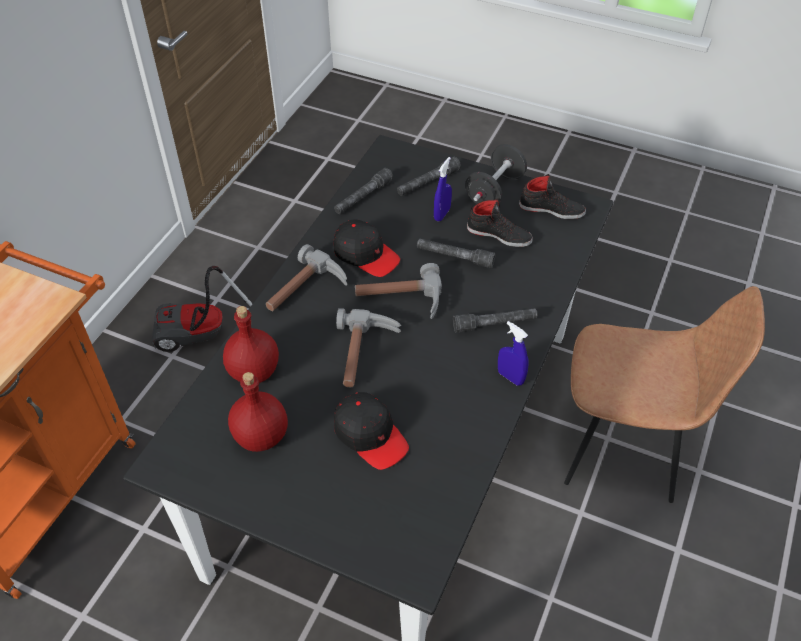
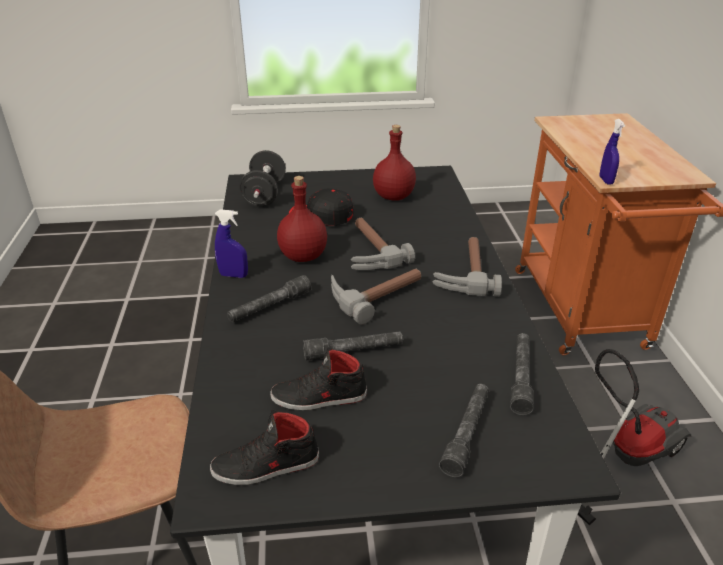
camera: 150 degrees right, 15 degrees down
(254, 371) = (438, 219): red bottle -> red bottle (303, 256)
(366, 254) = (447, 319): black cap -> none
(442, 214) = (409, 395): blue spray bottle -> blue spray bottle (606, 180)
(494, 191) = (366, 461): black dumbbell -> black dumbbell (264, 194)

